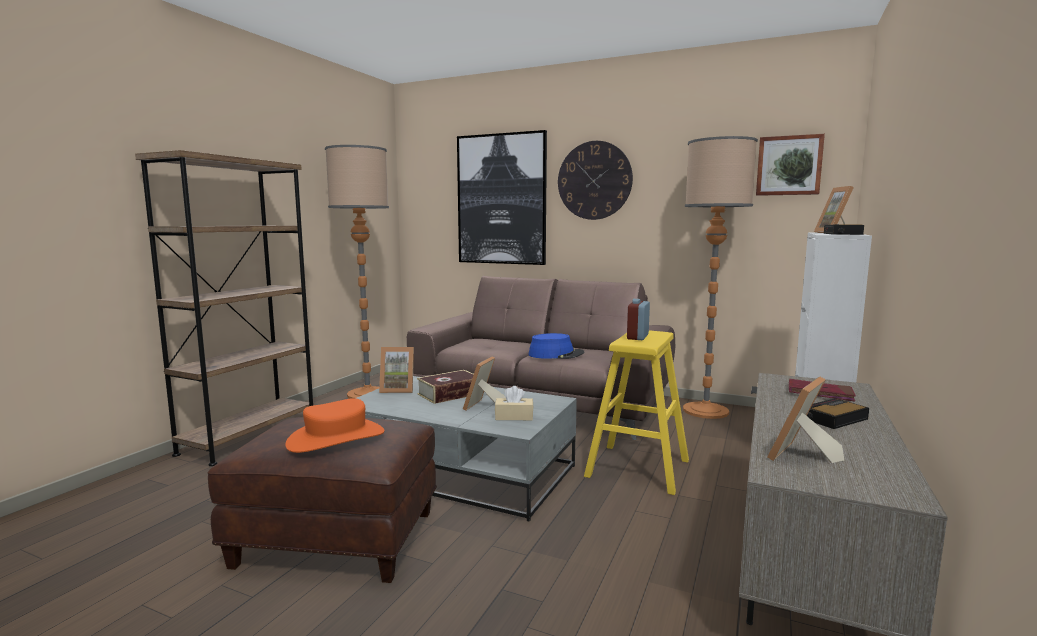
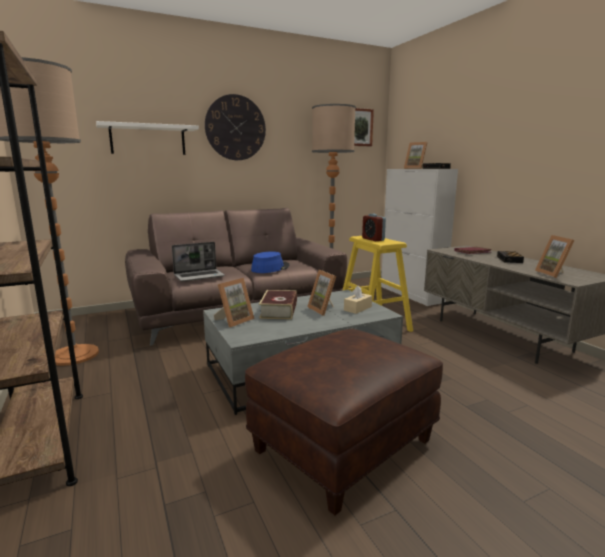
camera: 50 degrees left, 5 degrees up
(336, 438) = (367, 352): orange hat -> none
(477, 347) = (200, 276): none -> laptop
(501, 199) = (148, 140): picture -> white shelf

